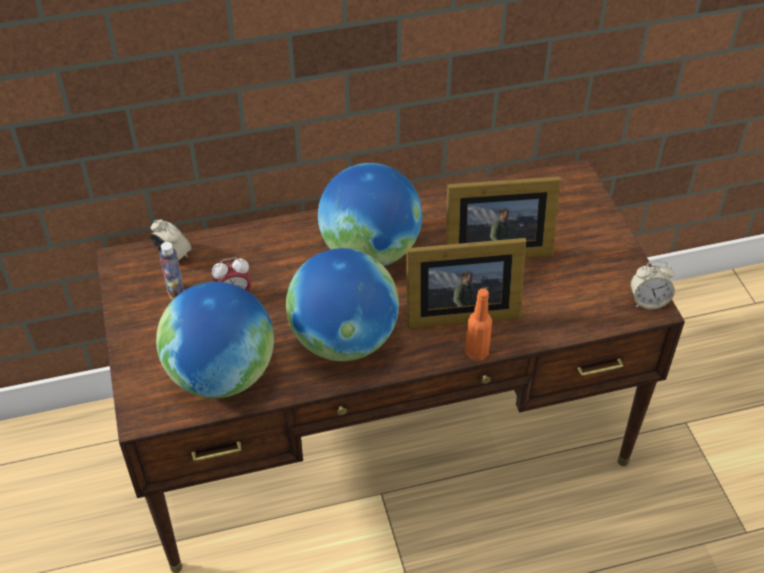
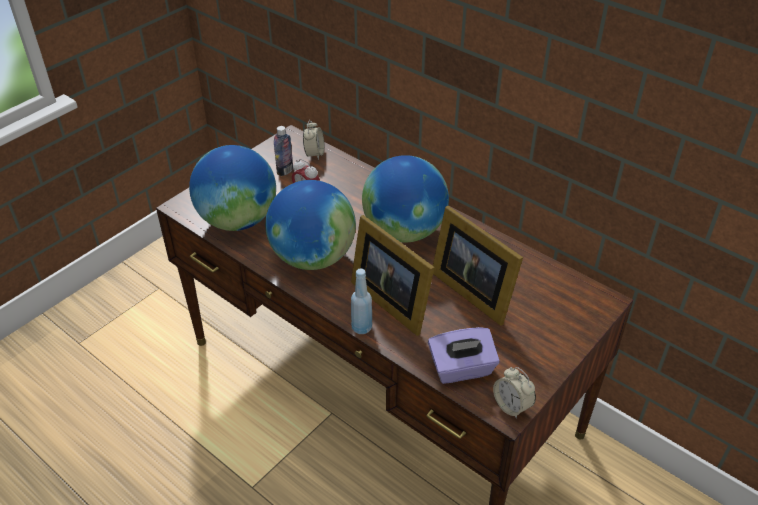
camera: 55 degrees right, 5 degrees down
(476, 352) = (361, 327): orange bottle -> blue bottle
(583, 310) = (461, 369): none -> purple tissue box

